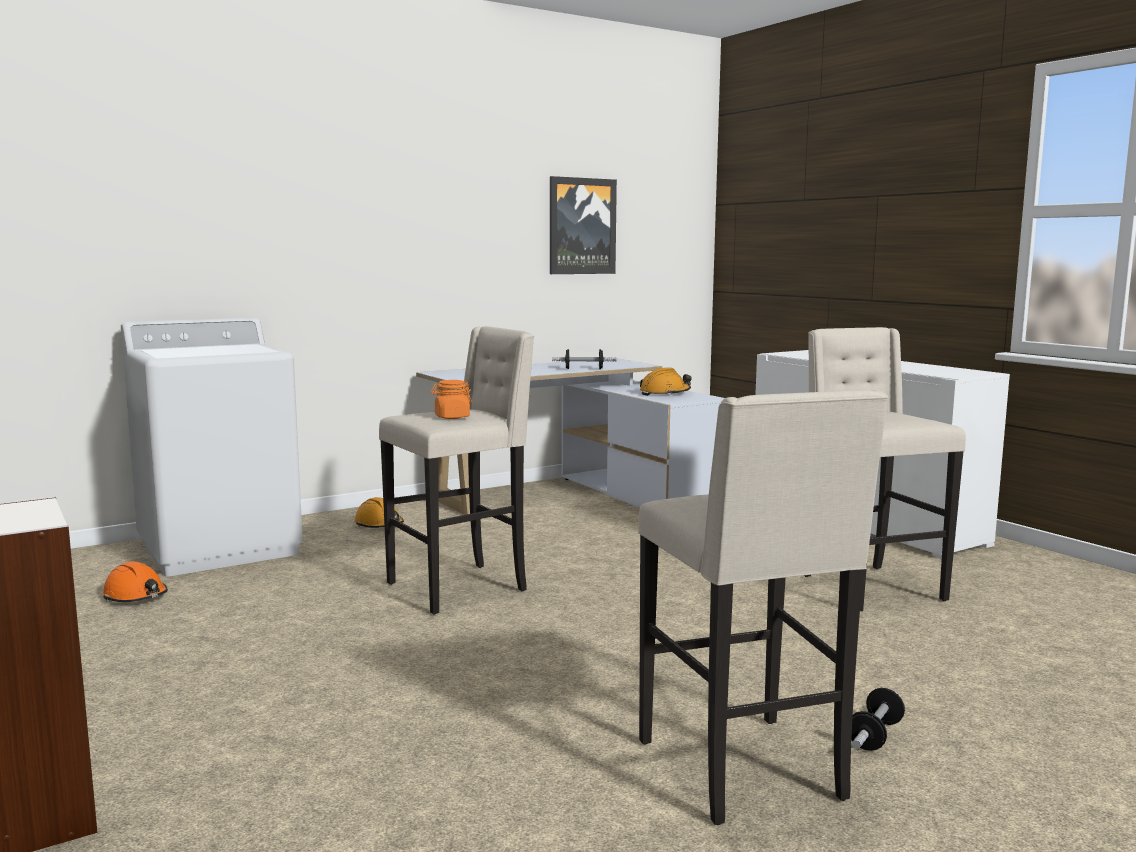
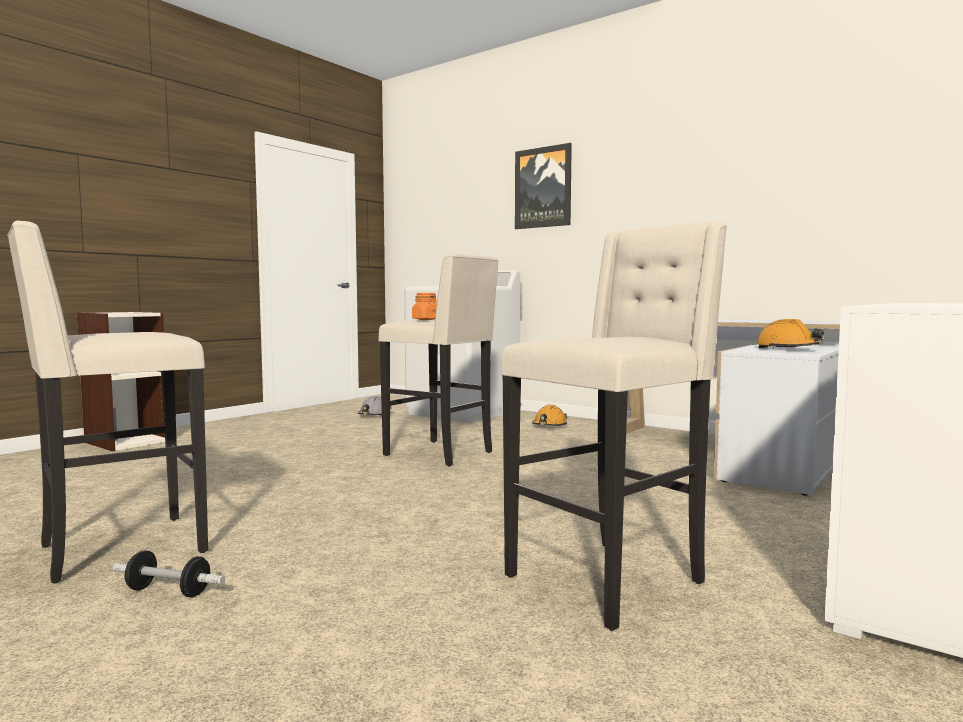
camera: 70 degrees right, 5 degrees down
(136, 596) = (374, 415): orange hard hat -> grey hard hat
(582, 226) = (818, 176): picture -> picture (543, 187)
(584, 369) = (746, 321): dumbbell -> none

